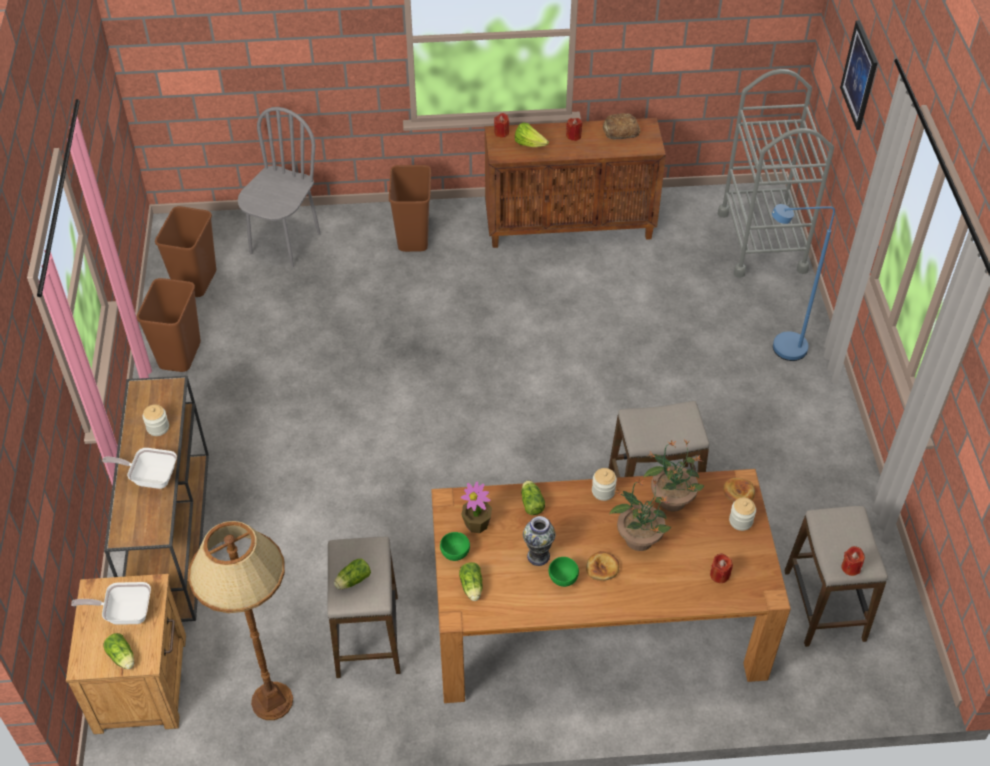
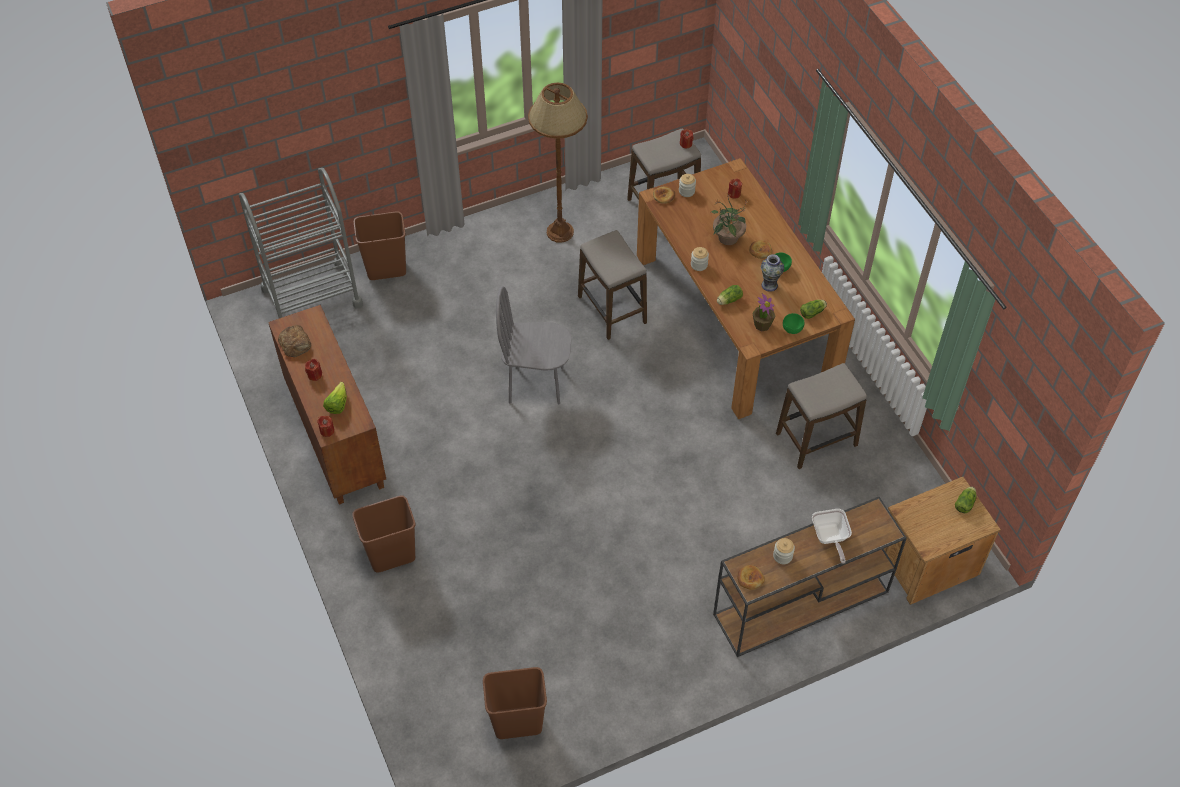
camera: 110 degrees left, 5 degrees up
(125, 612) = (933, 518): frying pan -> none
(151, 391) = (750, 578): none -> bread
(179, 354) = (615, 692): brown trash can -> brown trash can (386, 270)
(272, 702) = (895, 477): brown floor lamp -> brown floor lamp (560, 232)
(284, 243) = (436, 665): grey chair -> grey chair (536, 384)
(352, 581) = (835, 390): lettuce -> none
(671, 499) = (687, 228): potted plant -> none
(780, 349) = (437, 264): blue floor lamp -> none
(859, 75) = (302, 112): picture -> none

